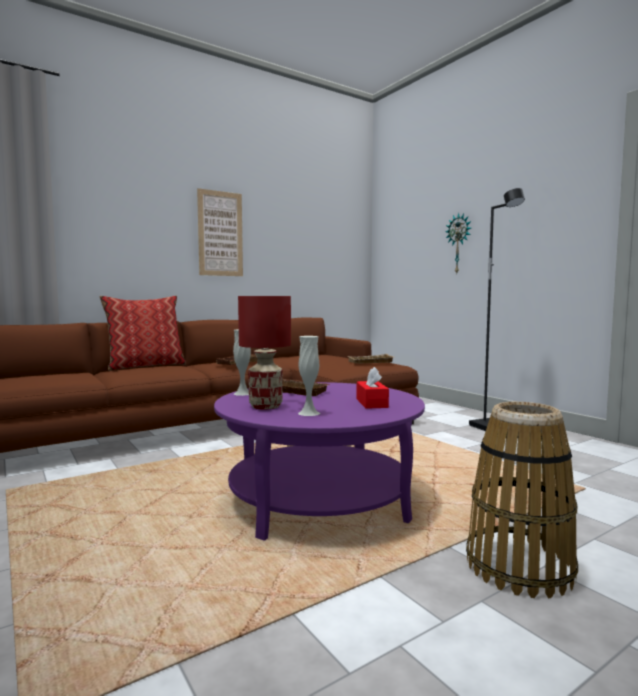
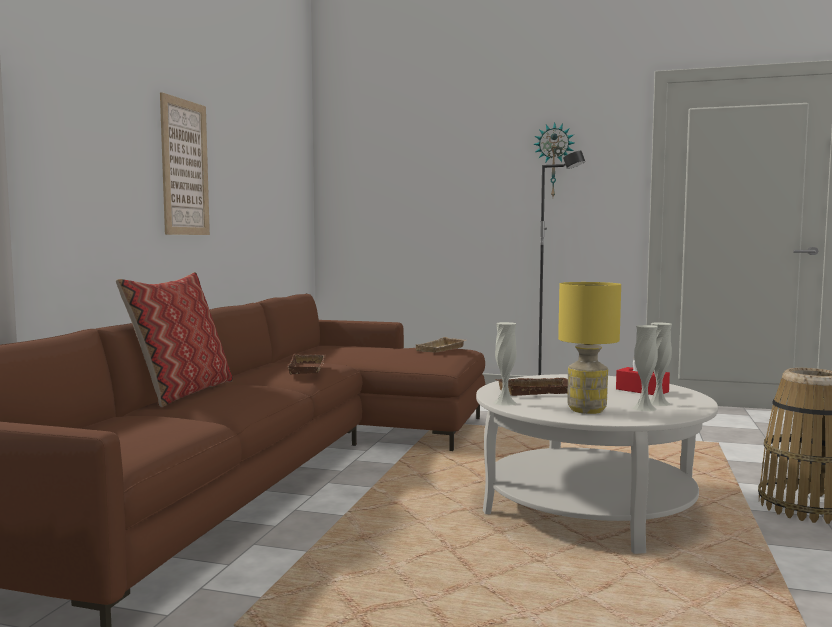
camera: 40 degrees left, 0 degrees up
(266, 406) = (587, 410): red table lamp -> yellow table lamp
(319, 499) = (589, 508): purple coffee table -> white coffee table
(338, 412) = (658, 403): none -> white vase
(459, 243) = (464, 198): wall clock -> wall clock (554, 160)

